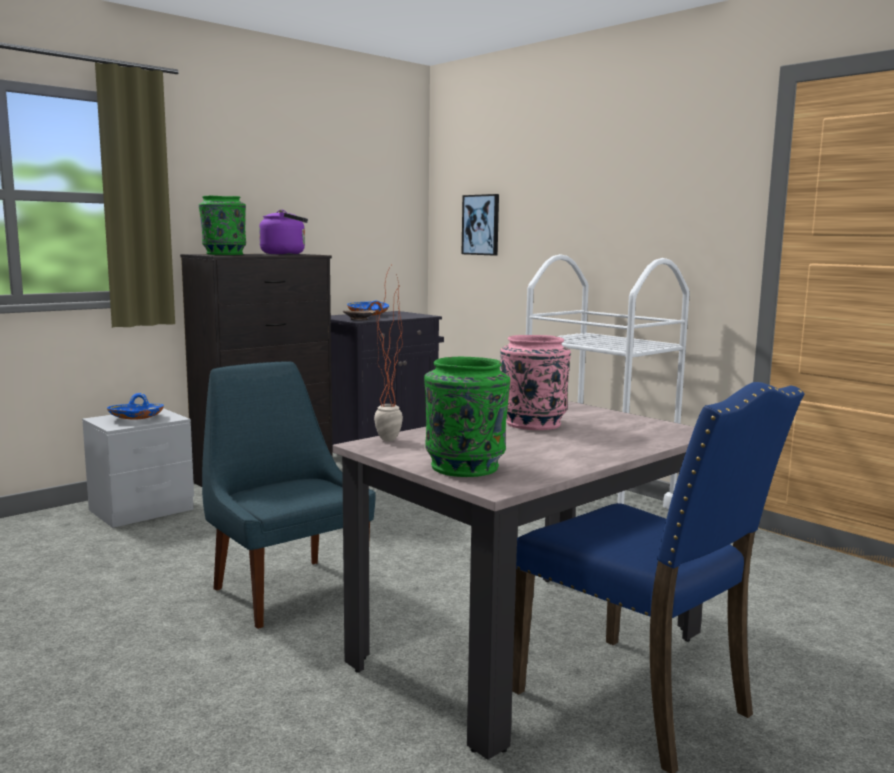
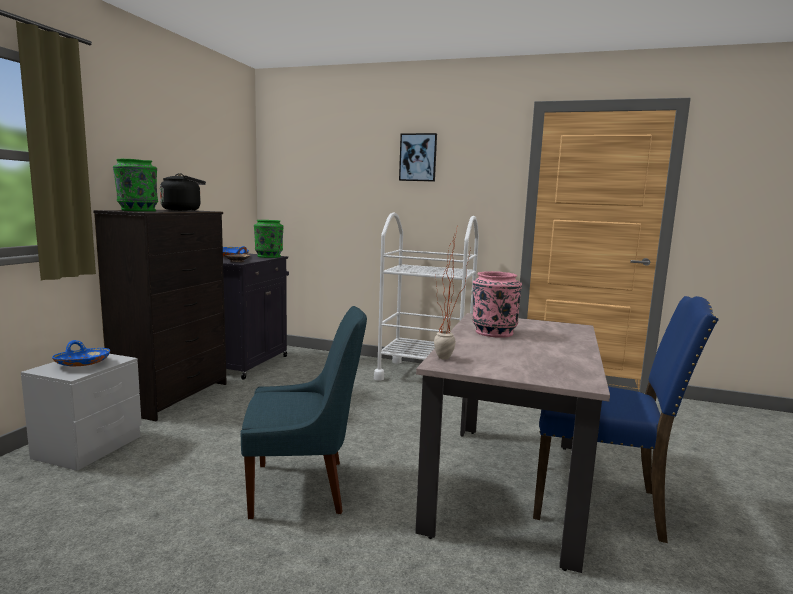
camera: 30 degrees left, 0 degrees up
(286, 254) = (184, 210): purple kettle -> black kettle
(286, 590) = (303, 488): blue chair -> blue chair turned 150 degrees clockwise
(465, 466) = (535, 371): green vase -> green vase (269, 256)
(481, 225) = (308, 189): picture -> picture (418, 157)

